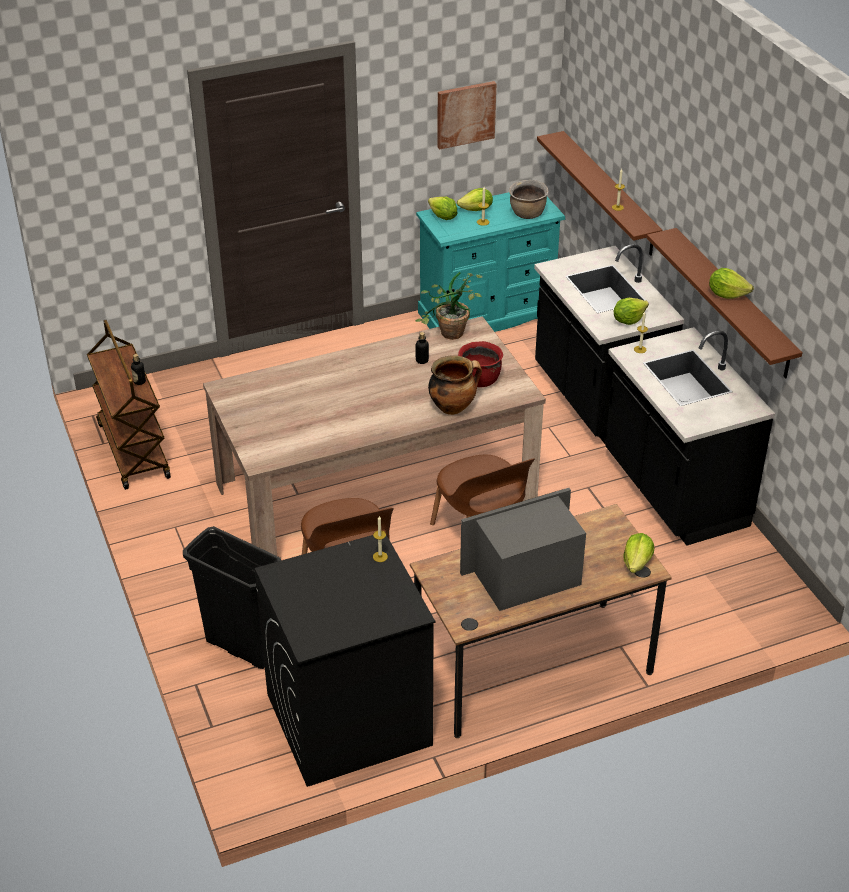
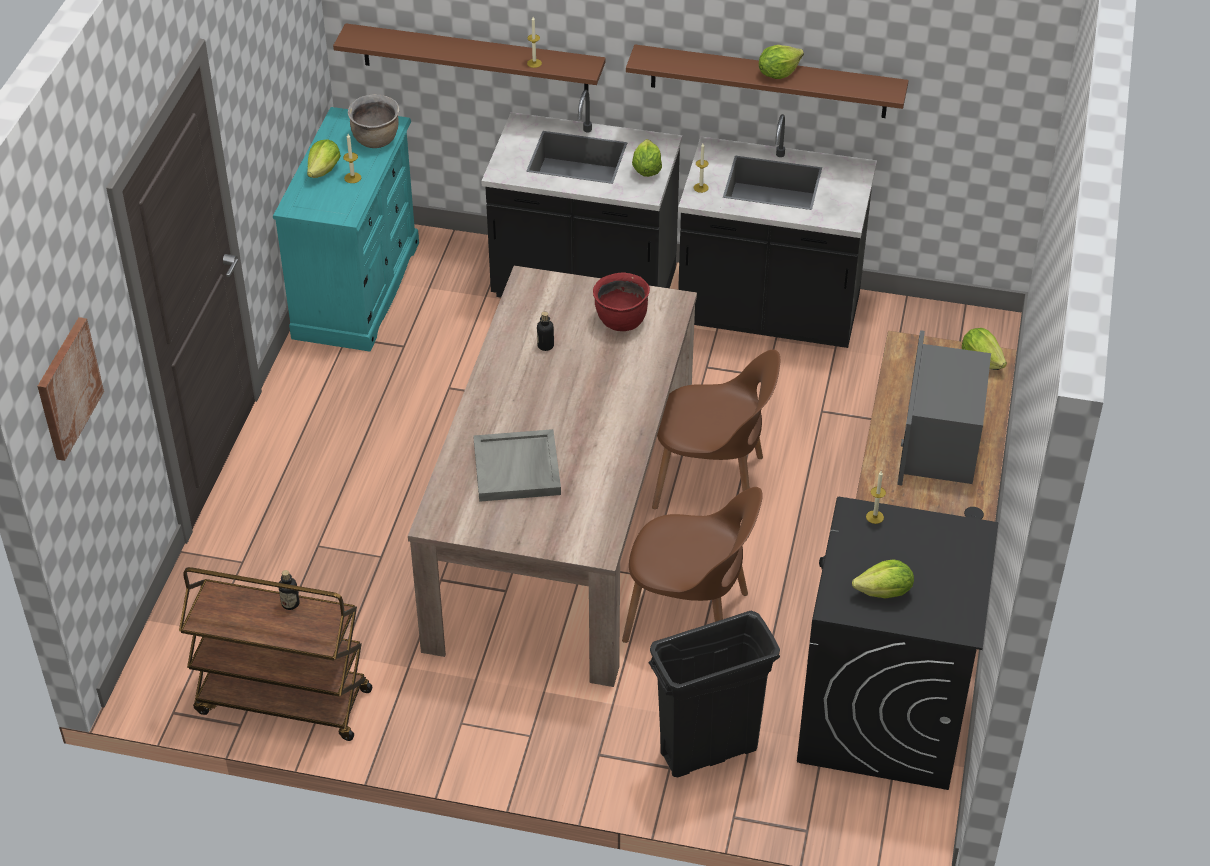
camera: 55 degrees left, 5 degrees up
(299, 398) = (517, 469): none -> grey tray
(443, 217) = (308, 201): lettuce -> lettuce (884, 593)
(449, 336) = (524, 306): potted plant -> none
(453, 407) = (647, 362): cooking pot -> none
(465, 114) = (277, 62): picture -> picture (67, 388)

